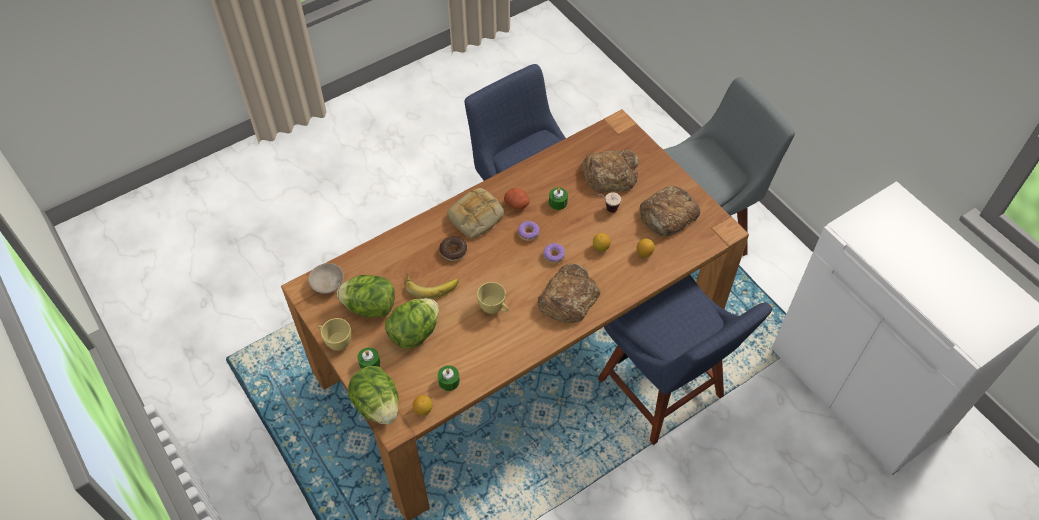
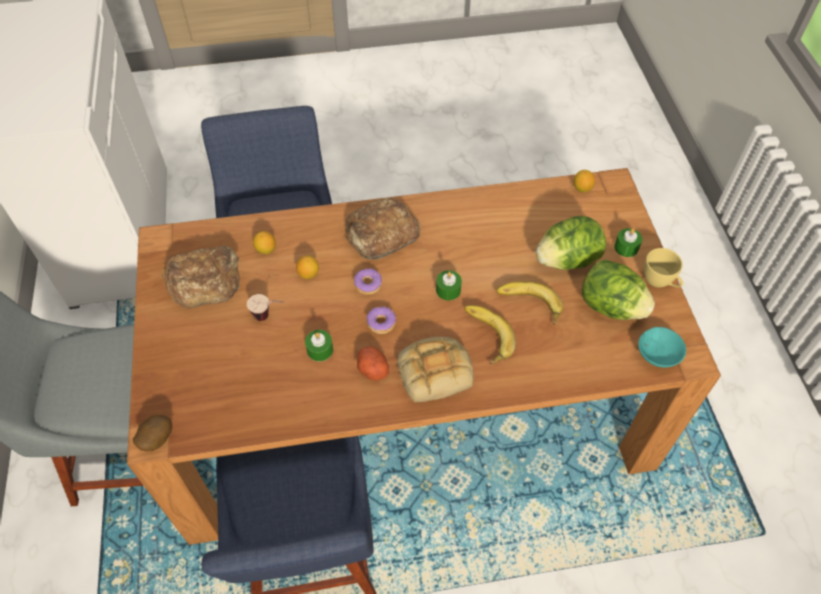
camera: 155 degrees left, 0 degrees up
(327, 283) = (658, 355): beige bowl -> turquoise bowl
(377, 405) = (627, 207): lettuce -> none
(449, 381) = (547, 203): green candle -> green candle (448, 290)
(453, 251) = (484, 336): donut -> banana
(494, 308) = (467, 253): yellow cup -> none
(610, 174) = (226, 362): bread -> none
(616, 123) = (156, 439): none -> potato

